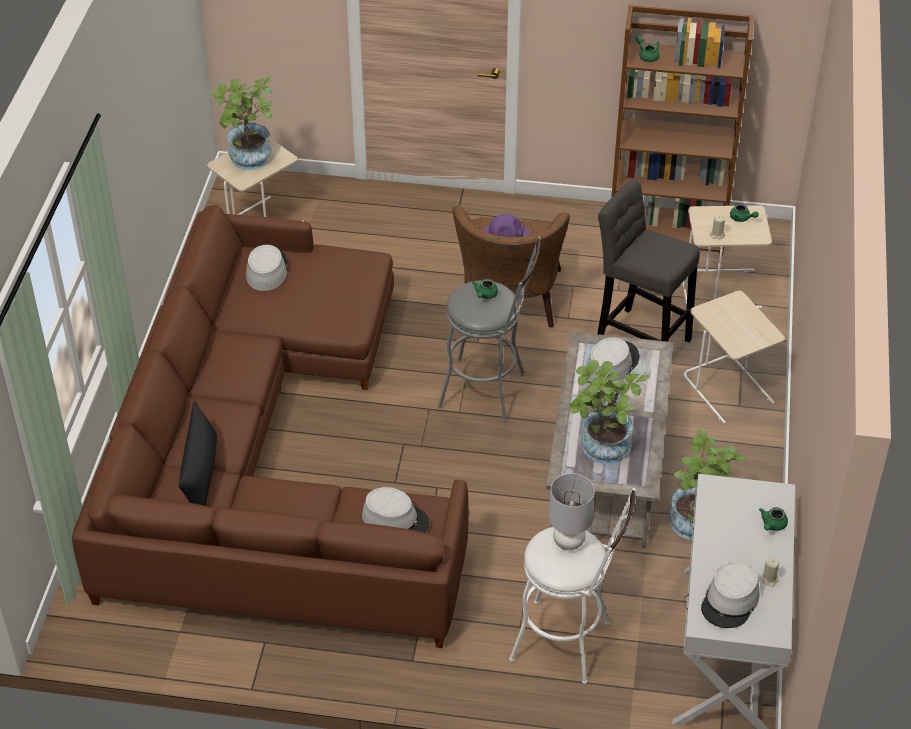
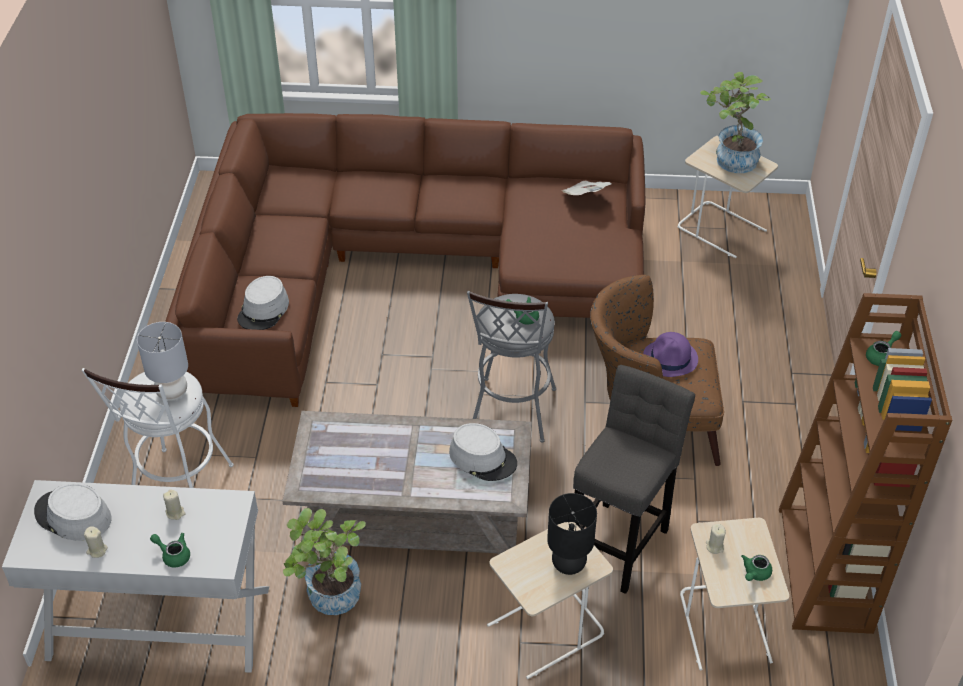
camera: 85 degrees right, 0 degrees up
(201, 476) = (318, 191): black pillow -> none
(266, 270) = (585, 197): grey hat -> newspaper
(601, 451) = (349, 452): potted plant -> none
(724, 526) = (175, 513): none -> beige candle
(737, 313) = (569, 565): none -> black table lamp

